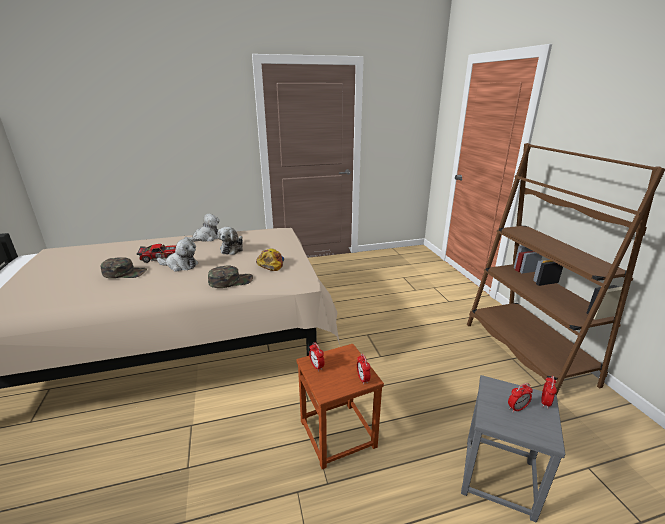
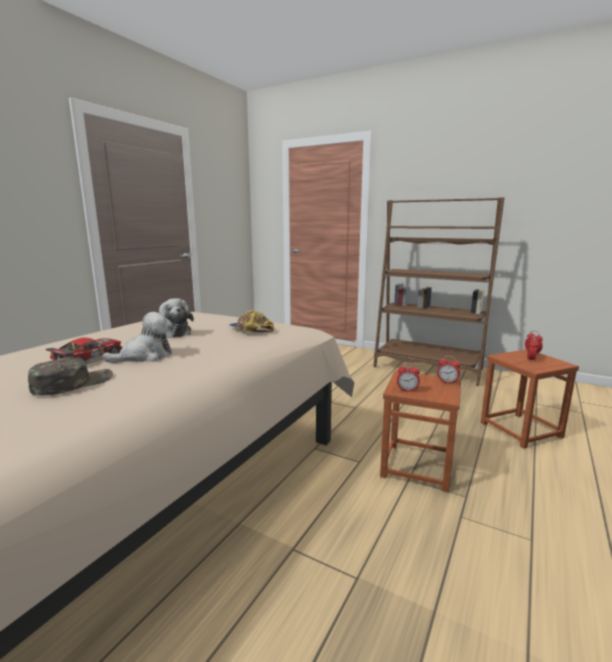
camera: 45 degrees left, 10 degrees down
(206, 238) = (105, 334): plush toy -> none
(231, 281) = (247, 348): green cap -> none
(497, 476) = (520, 430): grey stool -> brown stool

